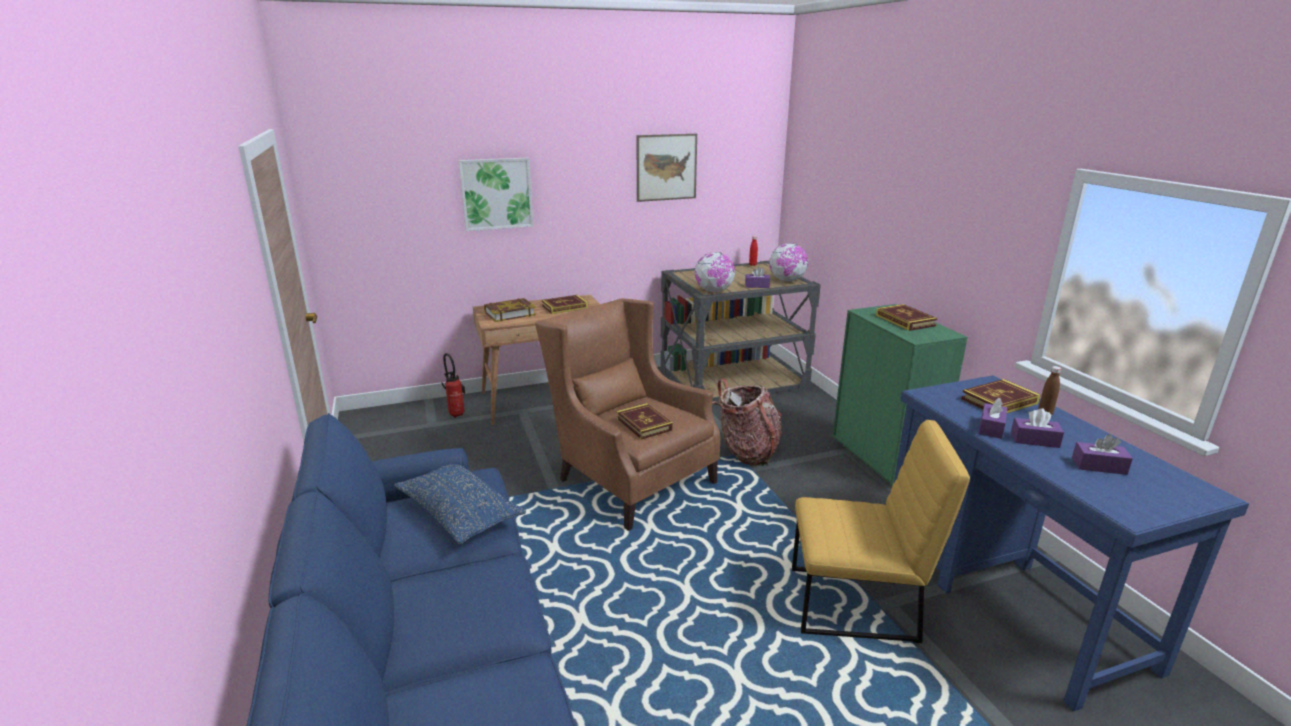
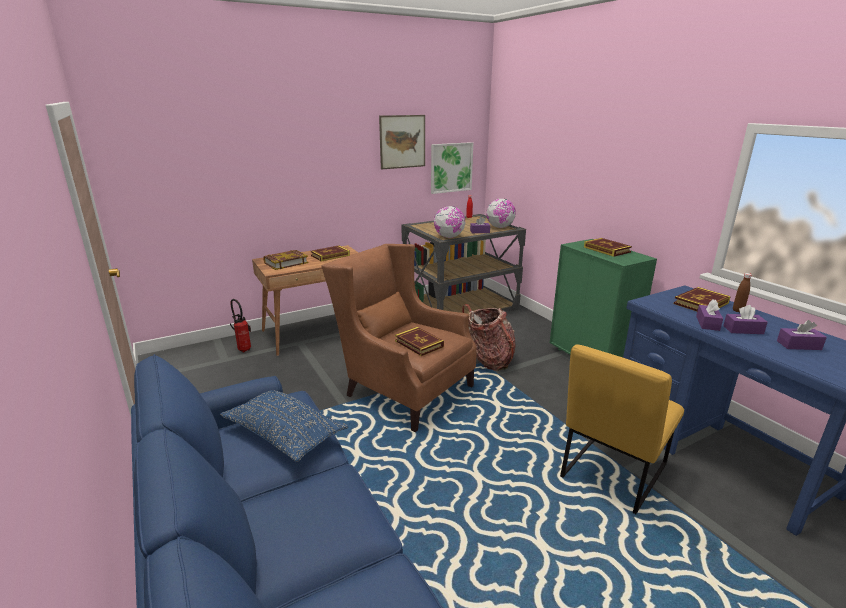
camera: 10 degrees left, 0 degrees up
(496, 194) = (268, 163): picture -> picture (451, 167)
(857, 605) = (611, 472): yellow chair -> yellow chair turned 135 degrees clockwise

